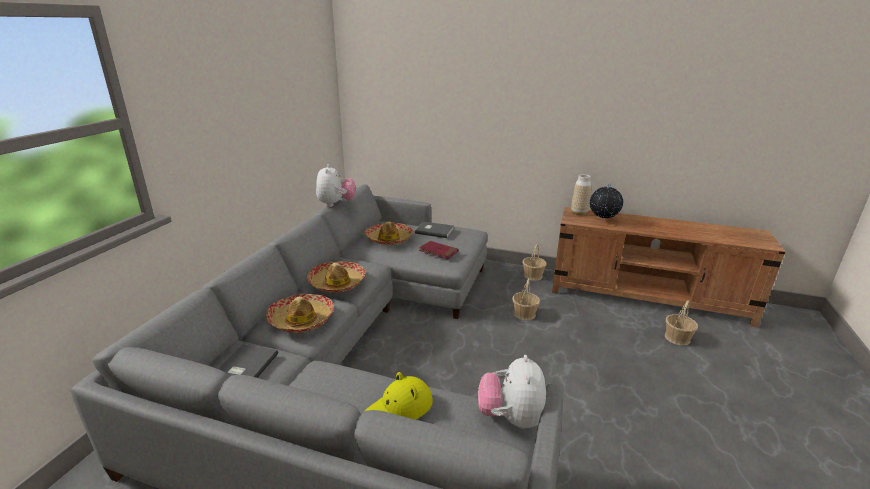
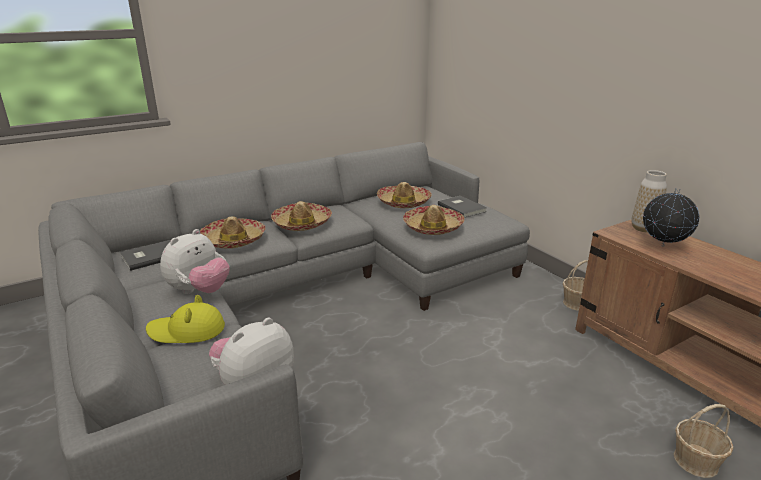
camera: 40 degrees right, 0 degrees up
(336, 204) = (362, 152): plush toy -> plush toy (199, 291)
(438, 251) = (433, 227): red book -> hat
(524, 314) = (505, 336): basket -> none

